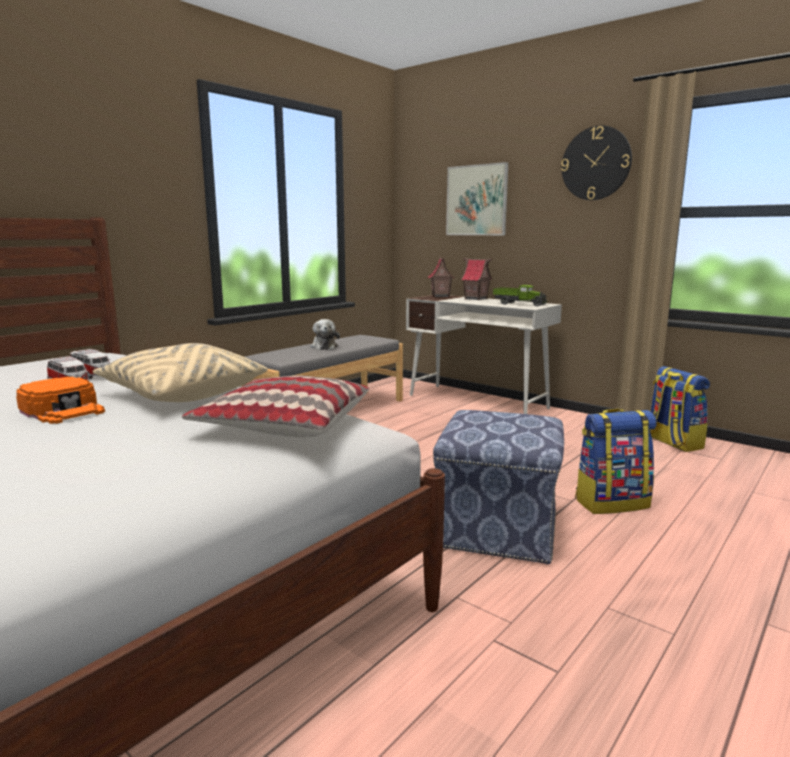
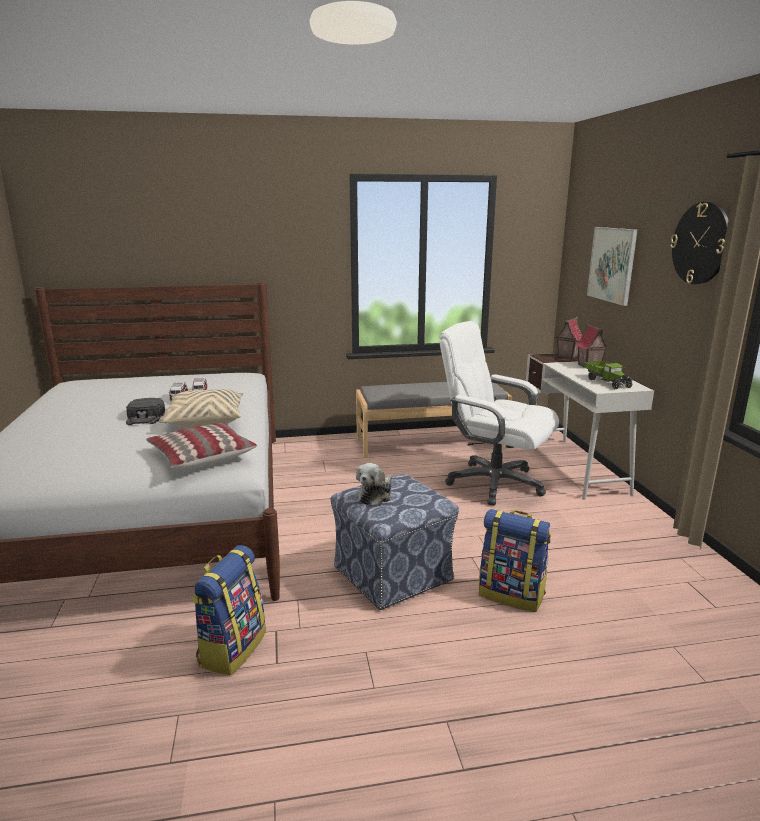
camera: 40 degrees right, 5 degrees up
(63, 409) = (145, 417): orange cap -> black cap
(324, 347) = (431, 388): plush toy -> plush toy (375, 495)
(441, 428) = (493, 483): none -> white office chair
(672, 443) = (695, 572): backpack -> backpack (232, 648)

